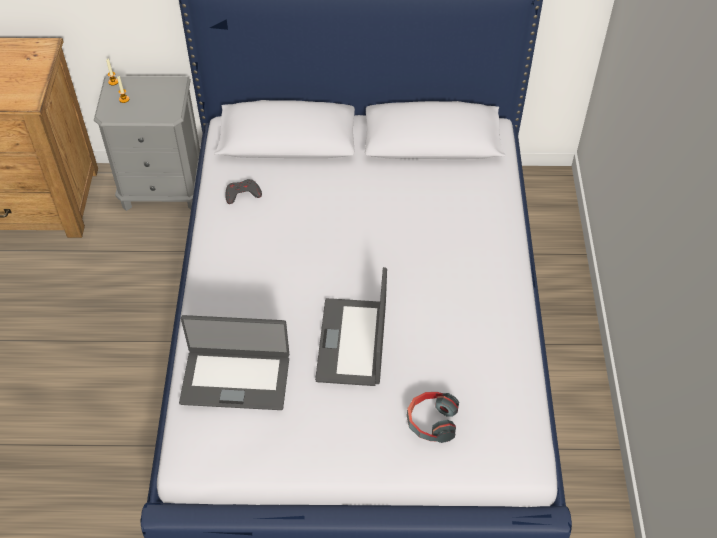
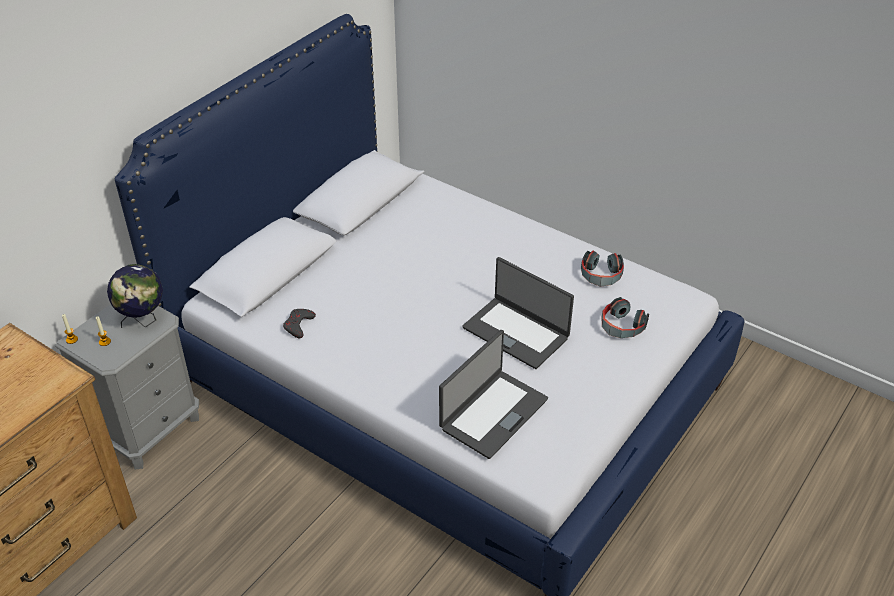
camera: 55 degrees left, 10 degrees down
(161, 104) = (143, 320): none -> globe
(492, 368) = (601, 276): none -> headphones

